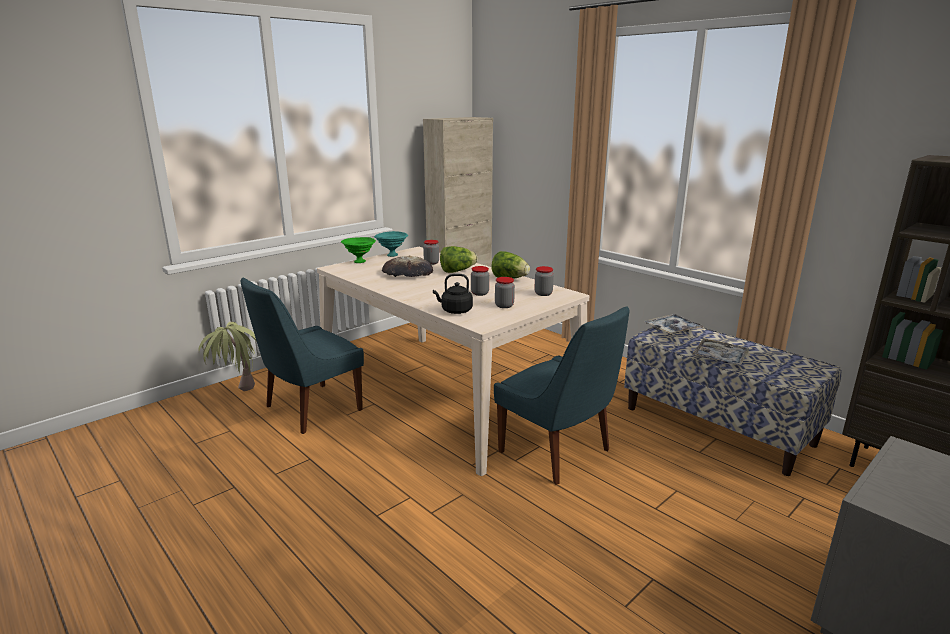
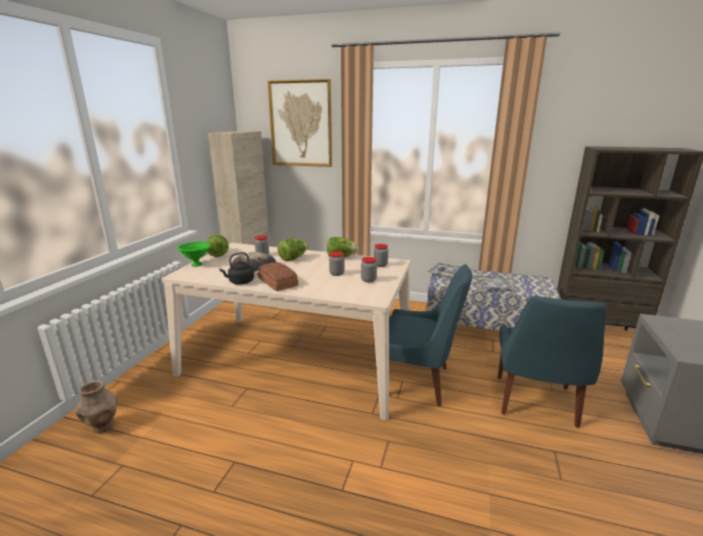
camera: 30 degrees left, 0 degrees up
(239, 398) = (103, 426): potted plant -> brown vase
(310, 409) = (192, 413): blue chair -> blue chair (535, 403)
(391, 255) = (218, 254): turquoise bowl -> lettuce
(409, 290) = (277, 282): none -> bread
(455, 311) = (340, 292): black kettle -> black kettle (240, 282)
(535, 109) = (301, 124): none -> picture

